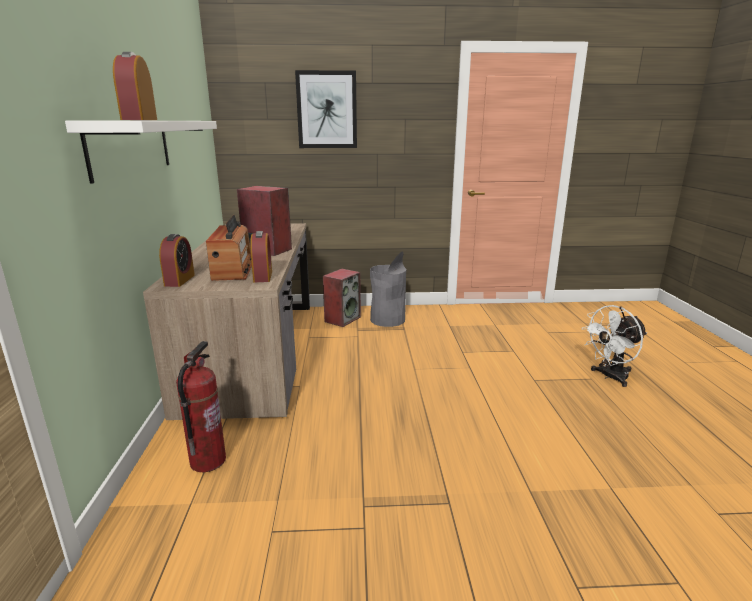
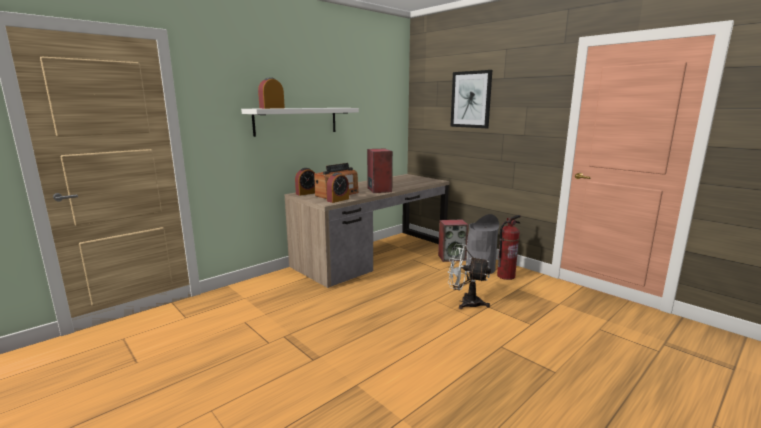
camera: 50 degrees right, 5 degrees down
(208, 461) = (273, 288): fire extinguisher -> fire extinguisher (506, 276)
(610, 377) = (577, 381): white fan -> white fan (465, 302)

